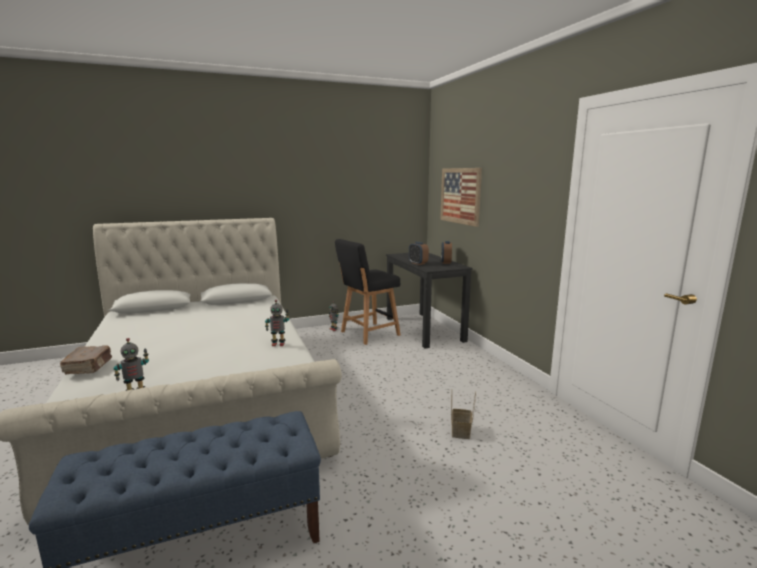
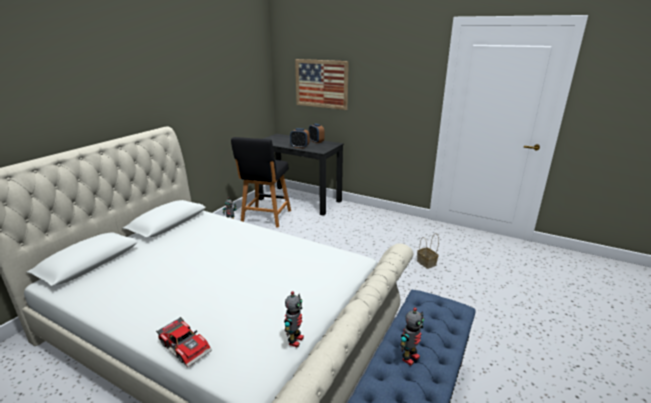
camera: 40 degrees left, 10 degrees up
(89, 367) = (186, 346): brown book -> toy car
(278, 344) = (303, 249): toy robot -> toy robot (409, 358)

